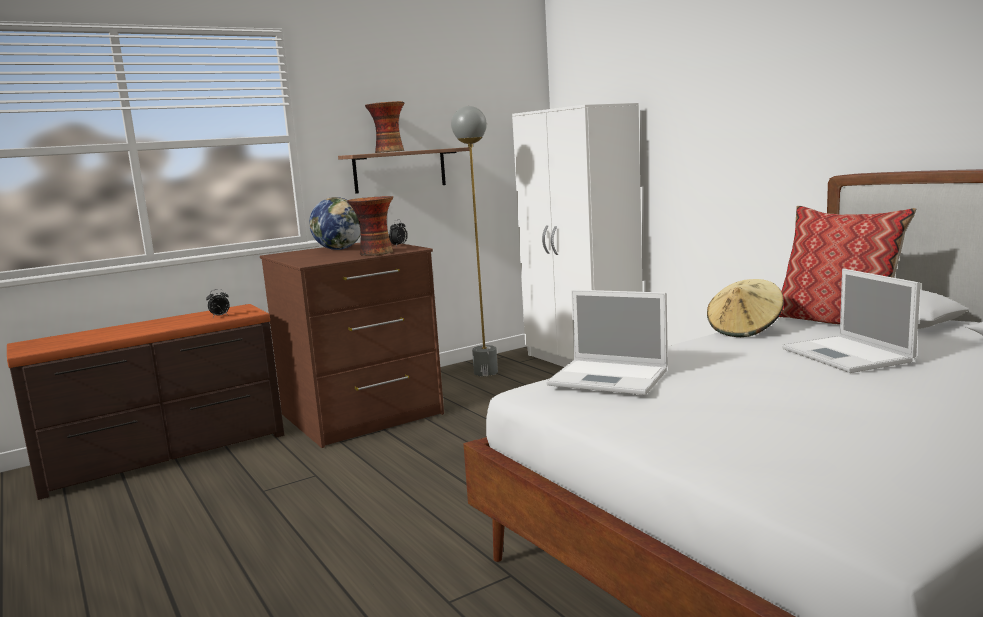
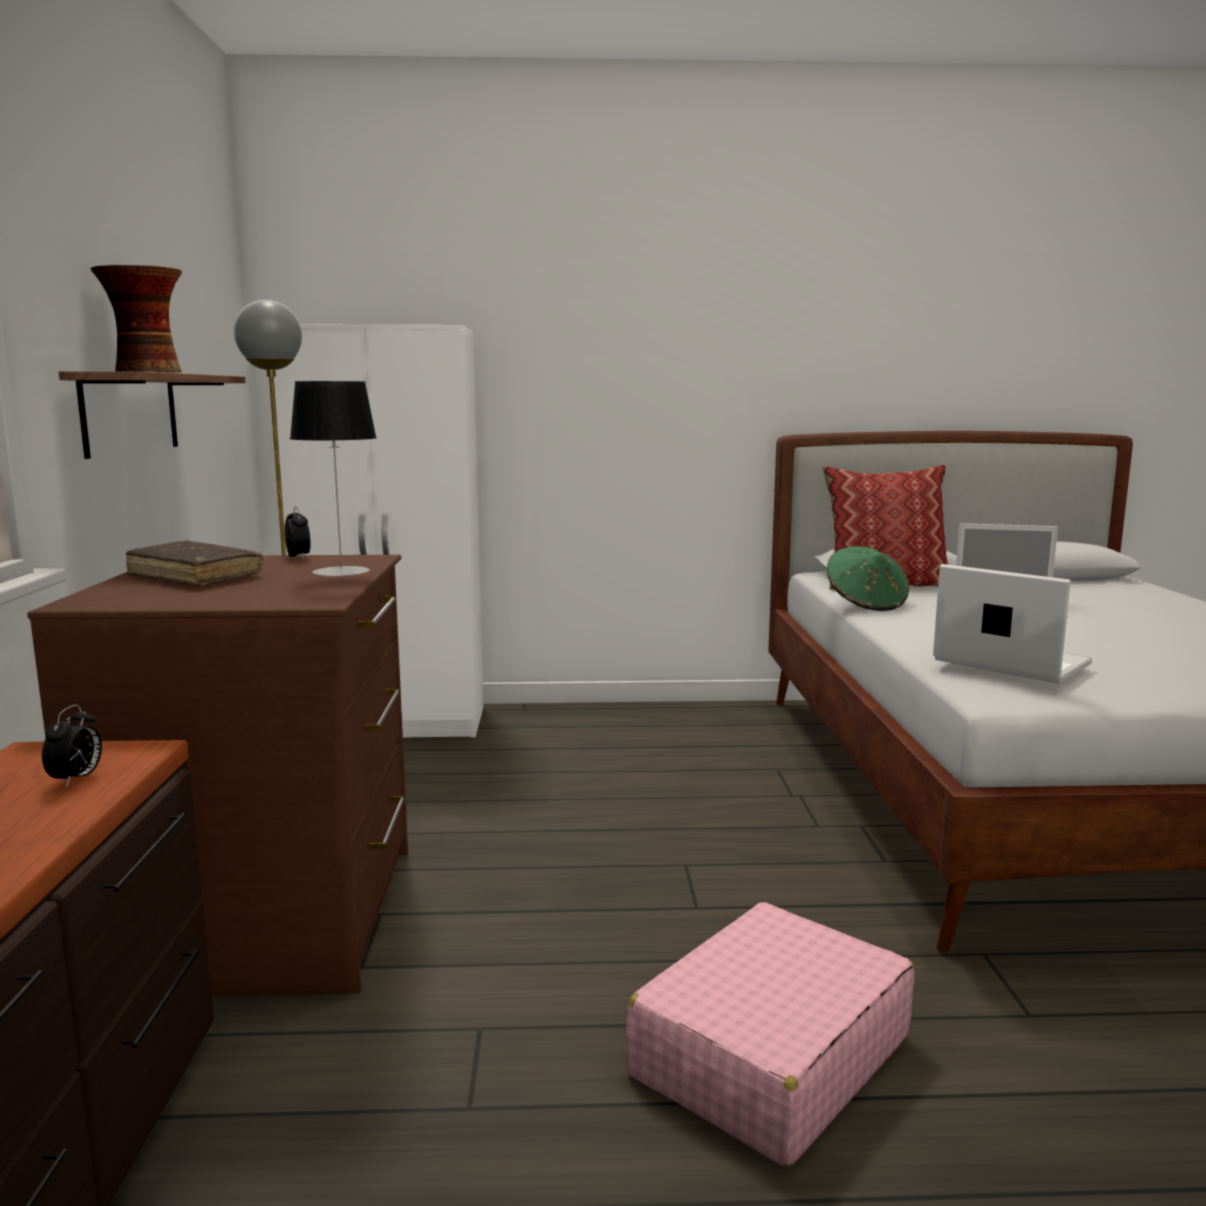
camera: 60 degrees left, 0 degrees up
(339, 249) = (195, 576): globe -> brown book
(343, 537) = (769, 1056): none -> pink suitcase
(375, 253) = (341, 571): vase -> table lamp
(610, 377) = (1008, 662): laptop -> laptop turned 105 degrees counterclockwise
(745, 330) = (866, 604): beige hat -> green hat

